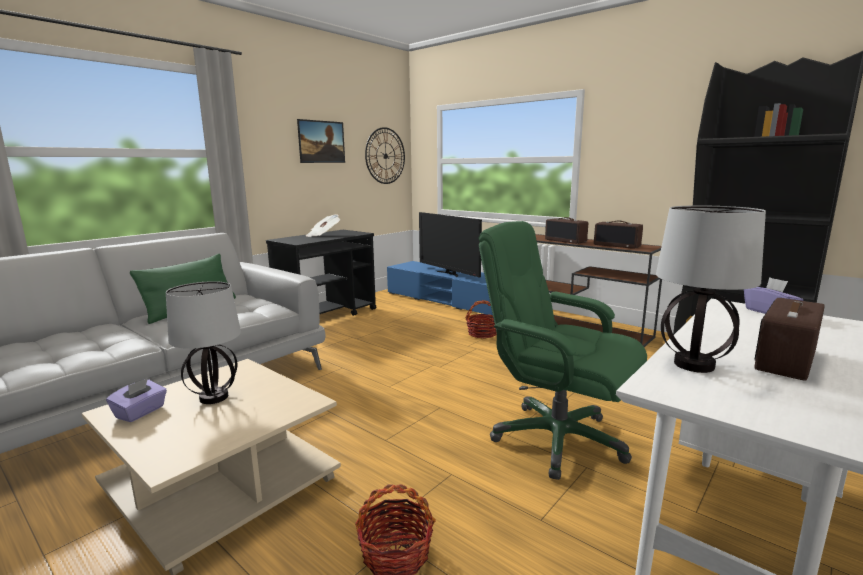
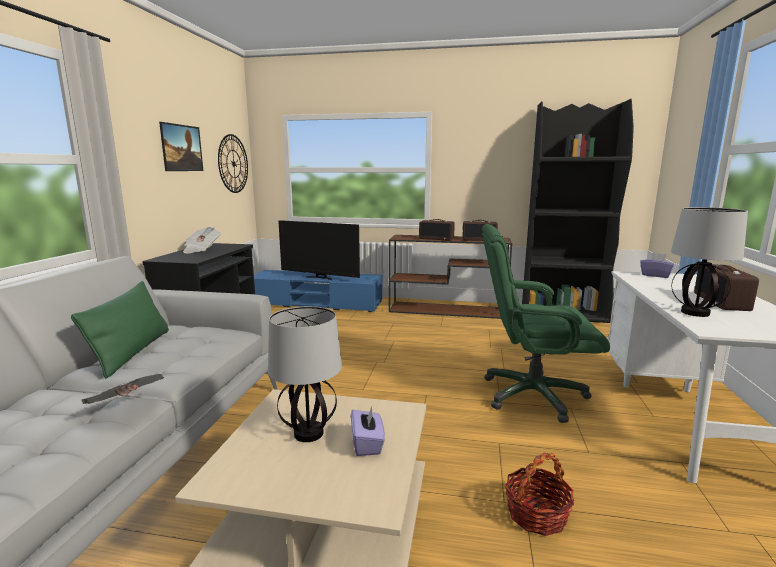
camera: 30 degrees left, 0 degrees up
(124, 345) = (126, 408): none -> newspaper
(141, 412) = (253, 472): purple tissue box -> purple tissue box (367, 444)
(482, 333) = (383, 327): basket -> none

